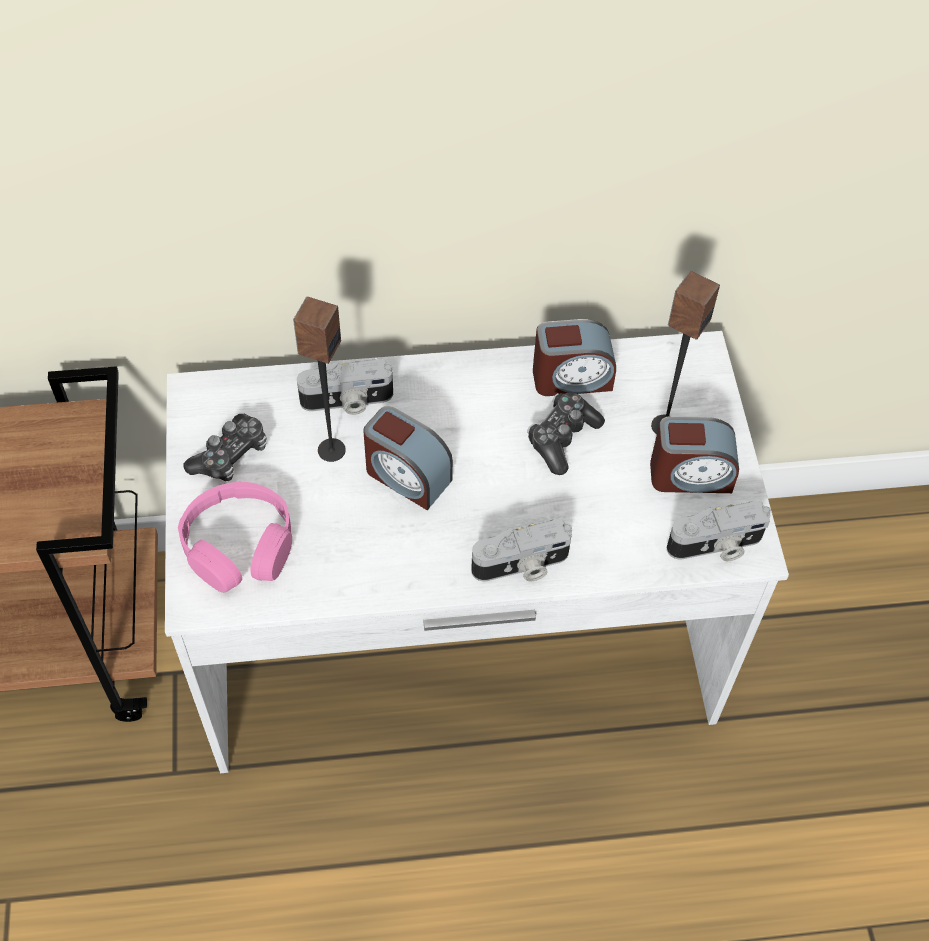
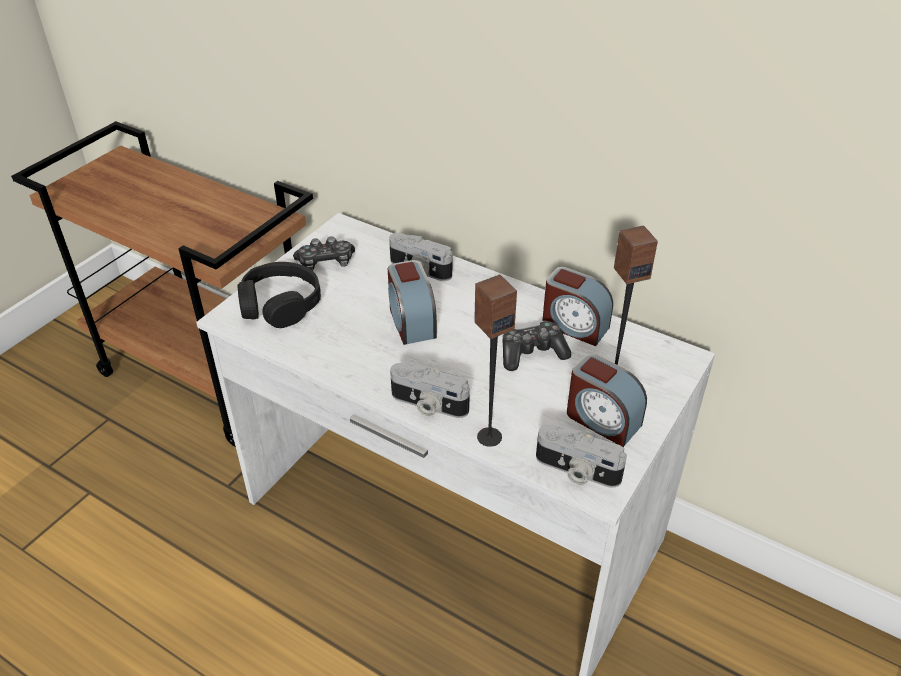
camera: 40 degrees right, 15 degrees down
(239, 546) = (280, 304): pink headphones -> black headphones
(331, 450) = (383, 287): speaker -> speaker (489, 436)

